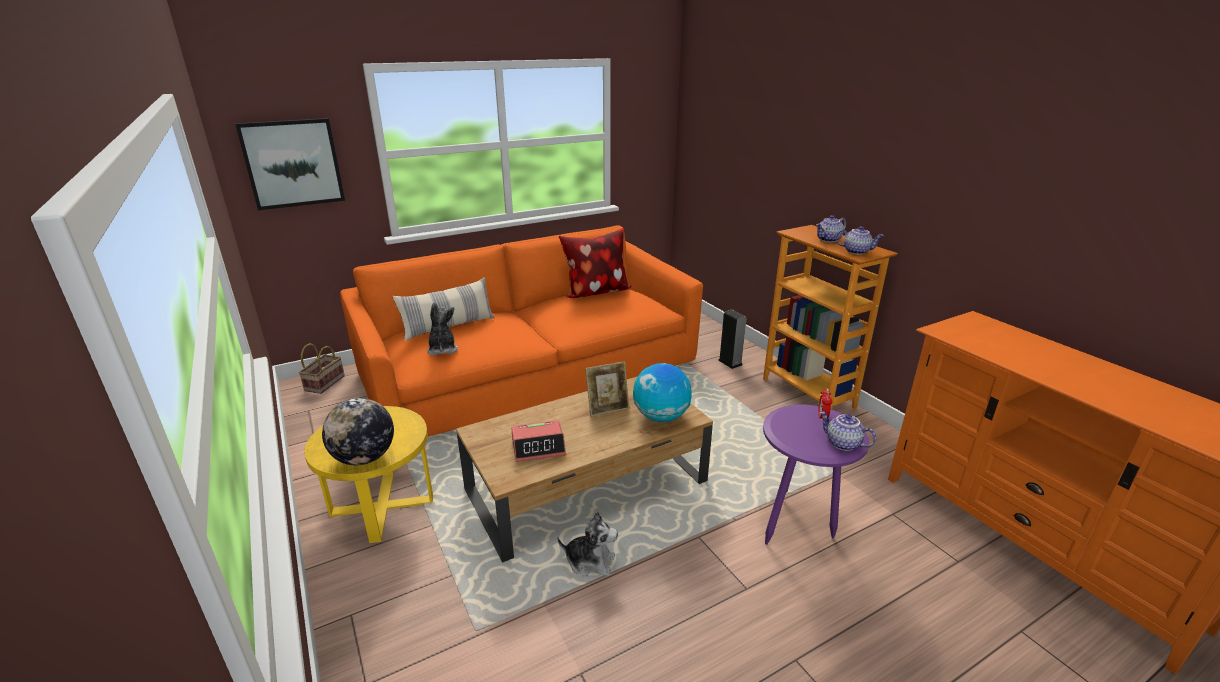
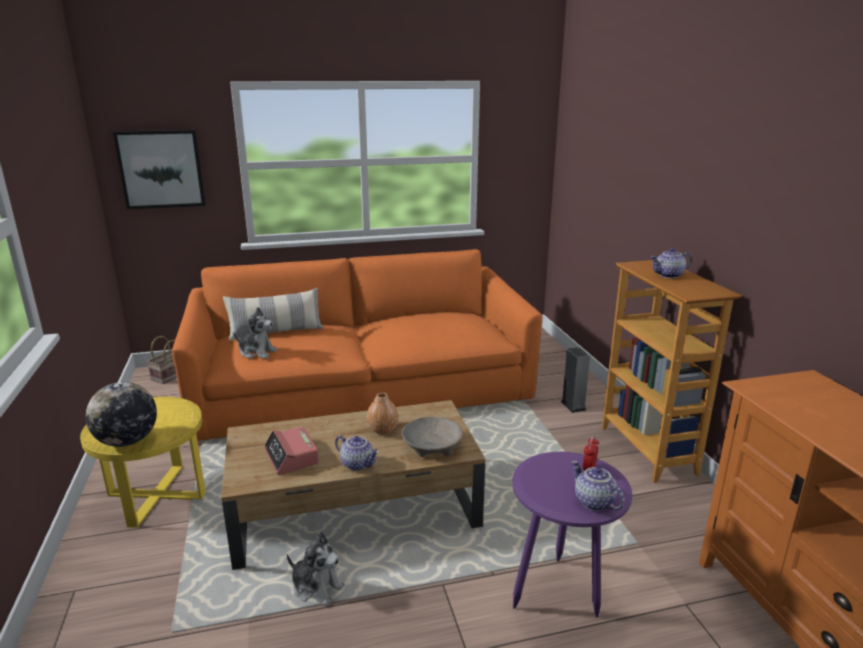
camera: 15 degrees right, 5 degrees down
(442, 349) = (257, 352): plush toy -> plush toy turned 105 degrees clockwise
(539, 447) = (292, 457): alarm clock -> alarm clock turned 60 degrees clockwise
(595, 292) = (437, 315): pillow -> none
(607, 408) = (383, 429): picture frame -> orange vase
(660, 417) = (432, 446): globe -> beige bowl
(856, 251) = (691, 290): teapot -> teapot (358, 464)

